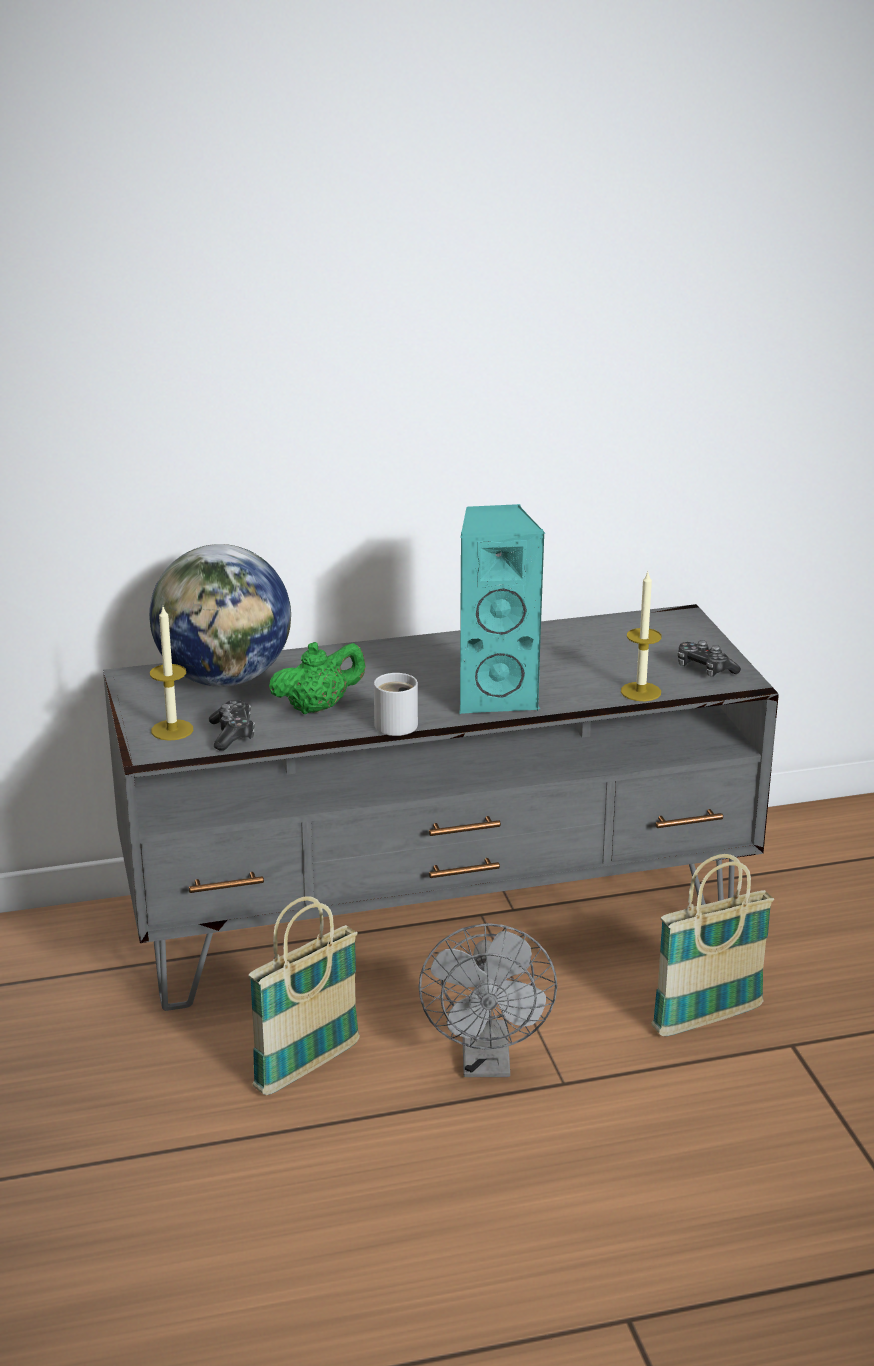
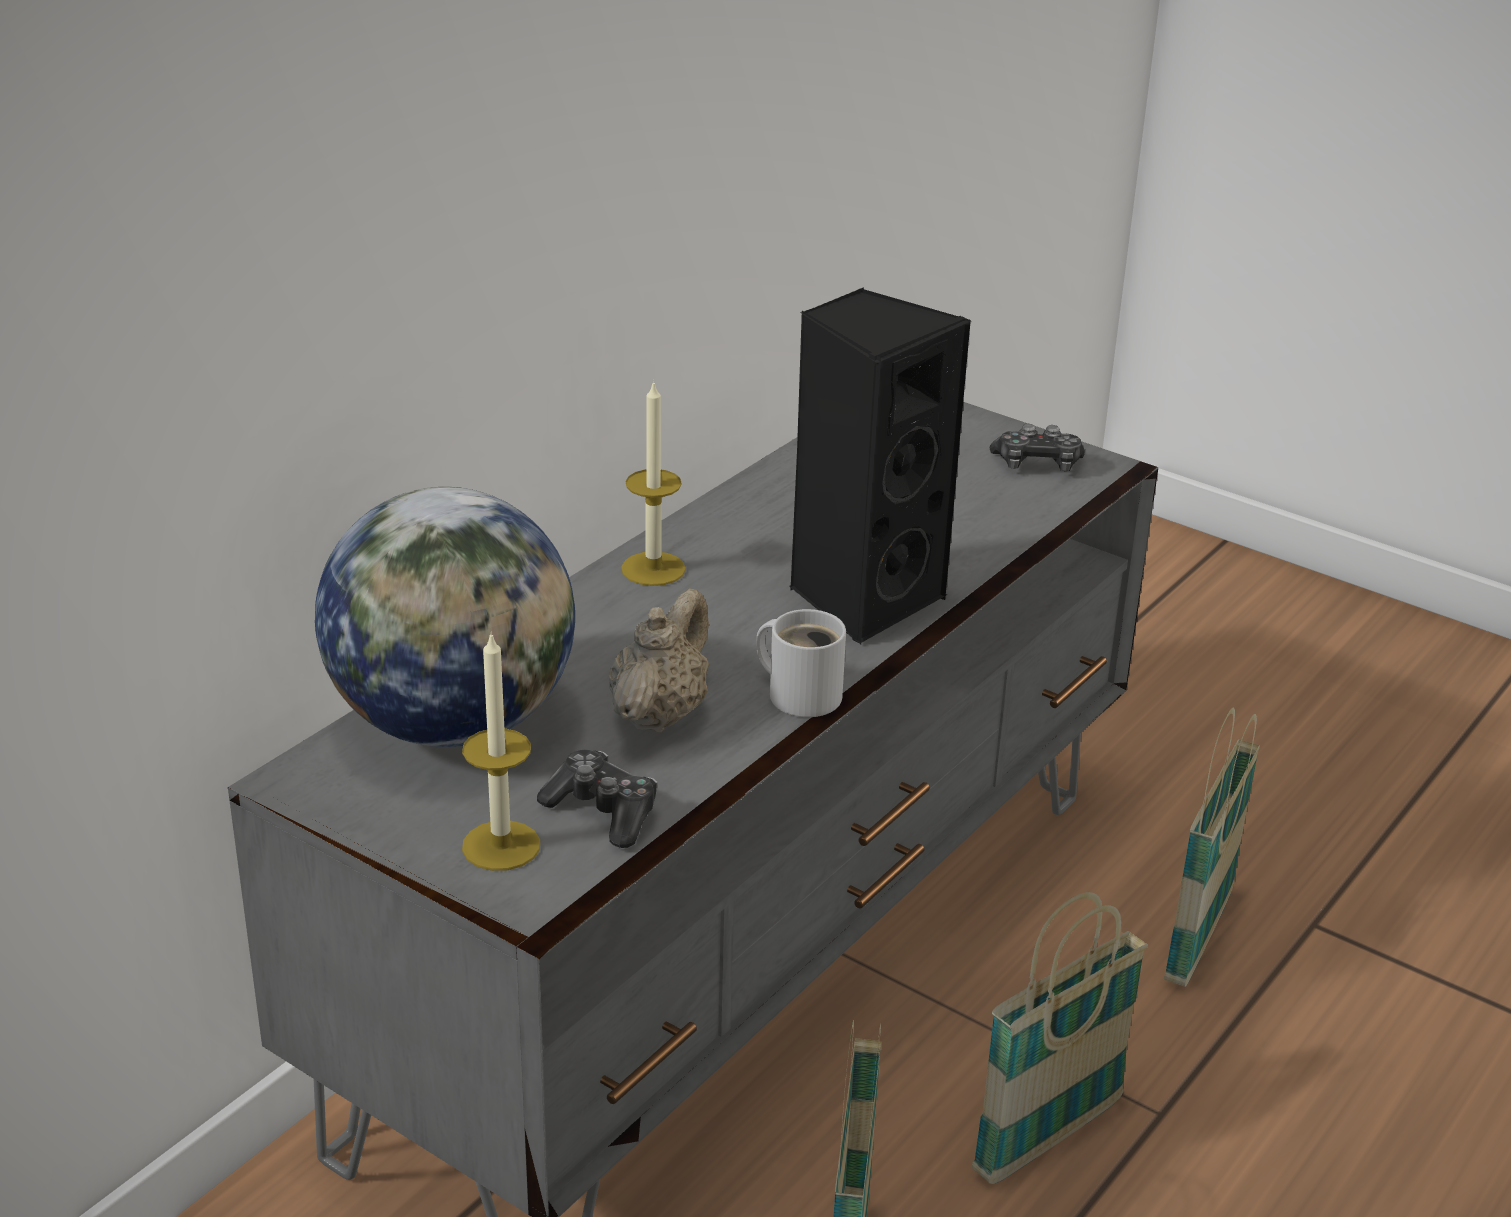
camera: 40 degrees left, 5 degrees up
(318, 707) = (660, 714): green teapot -> beige teapot
(487, 1063) = (1048, 1137): grey fan -> basket
(496, 696) = (862, 598): turquoise speaker -> black speaker
(640, 692) = (1017, 523): candle -> candle (653, 569)

